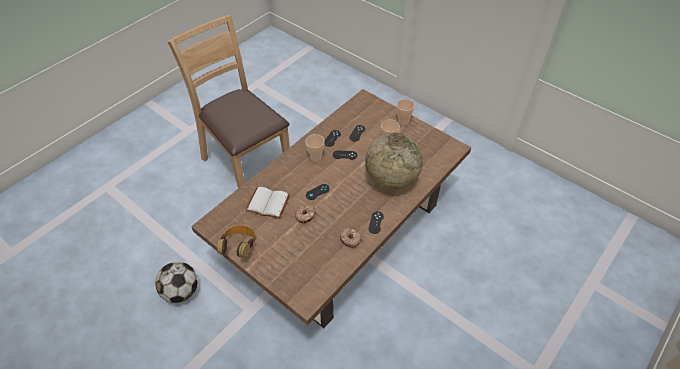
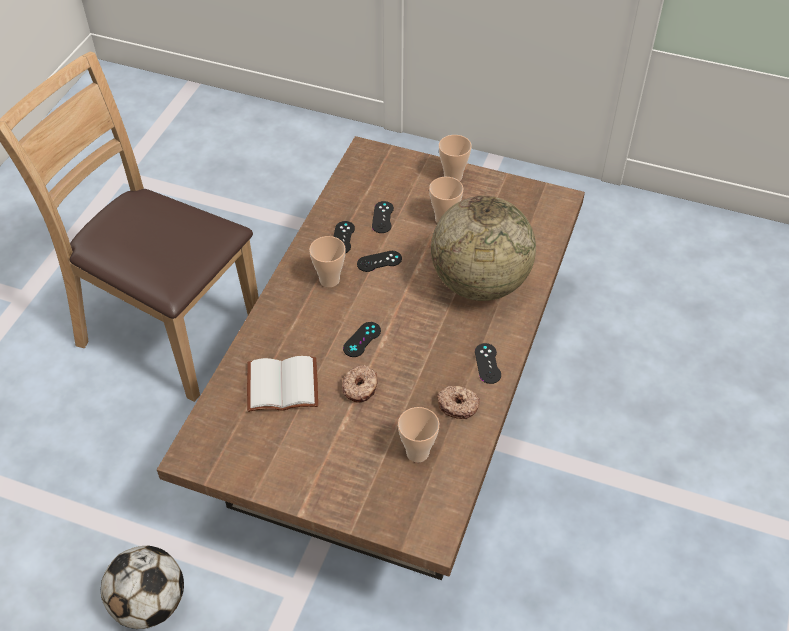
camera: 20 degrees left, 0 degrees up
(239, 247) = (267, 479): headphones -> none
(318, 257) = (417, 452): none -> cup

